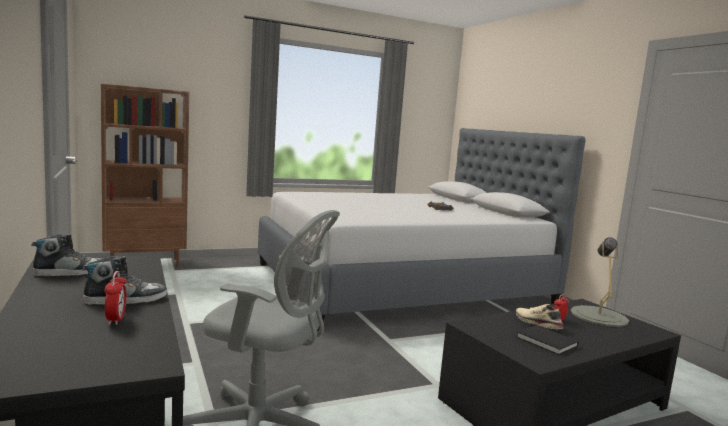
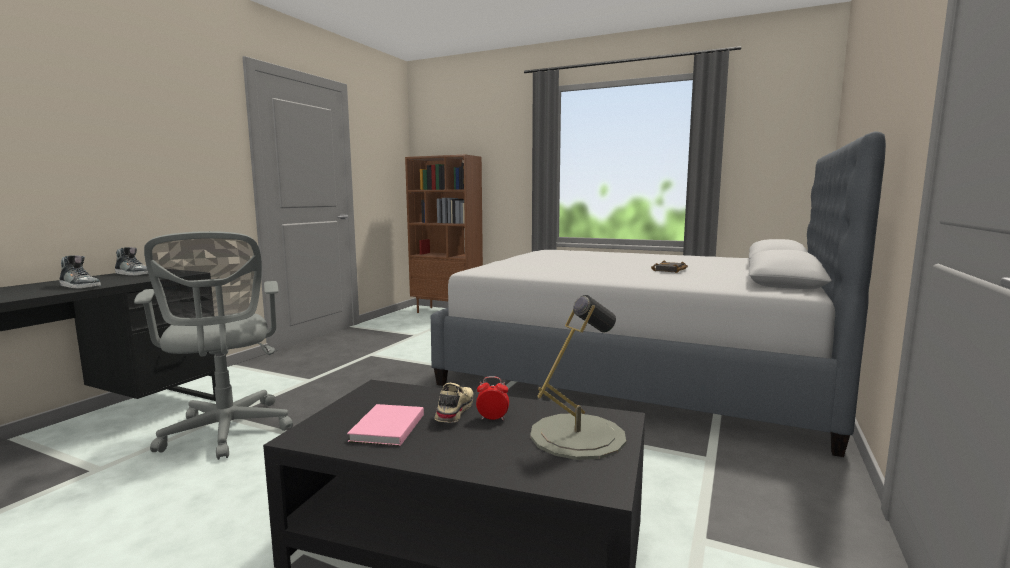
camera: 50 degrees right, 0 degrees up
(116, 320) = (31, 292): alarm clock -> none
(547, 342) = (385, 428): black book -> pink book

